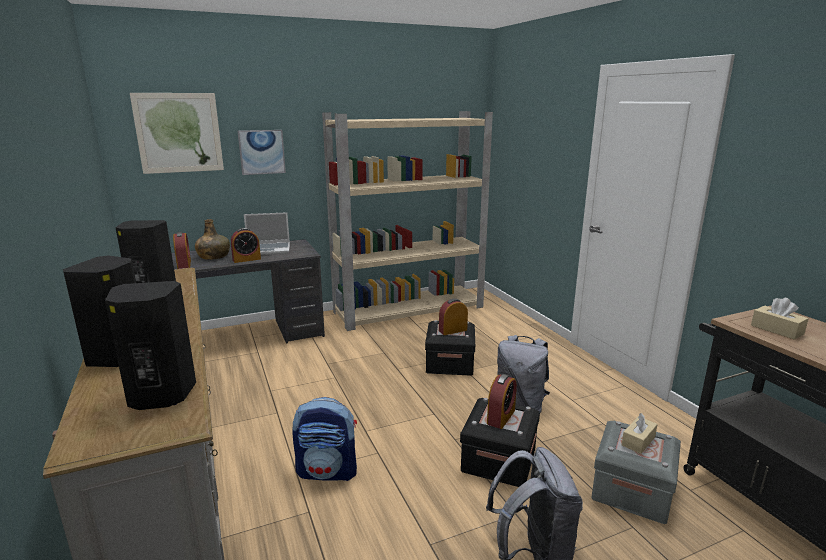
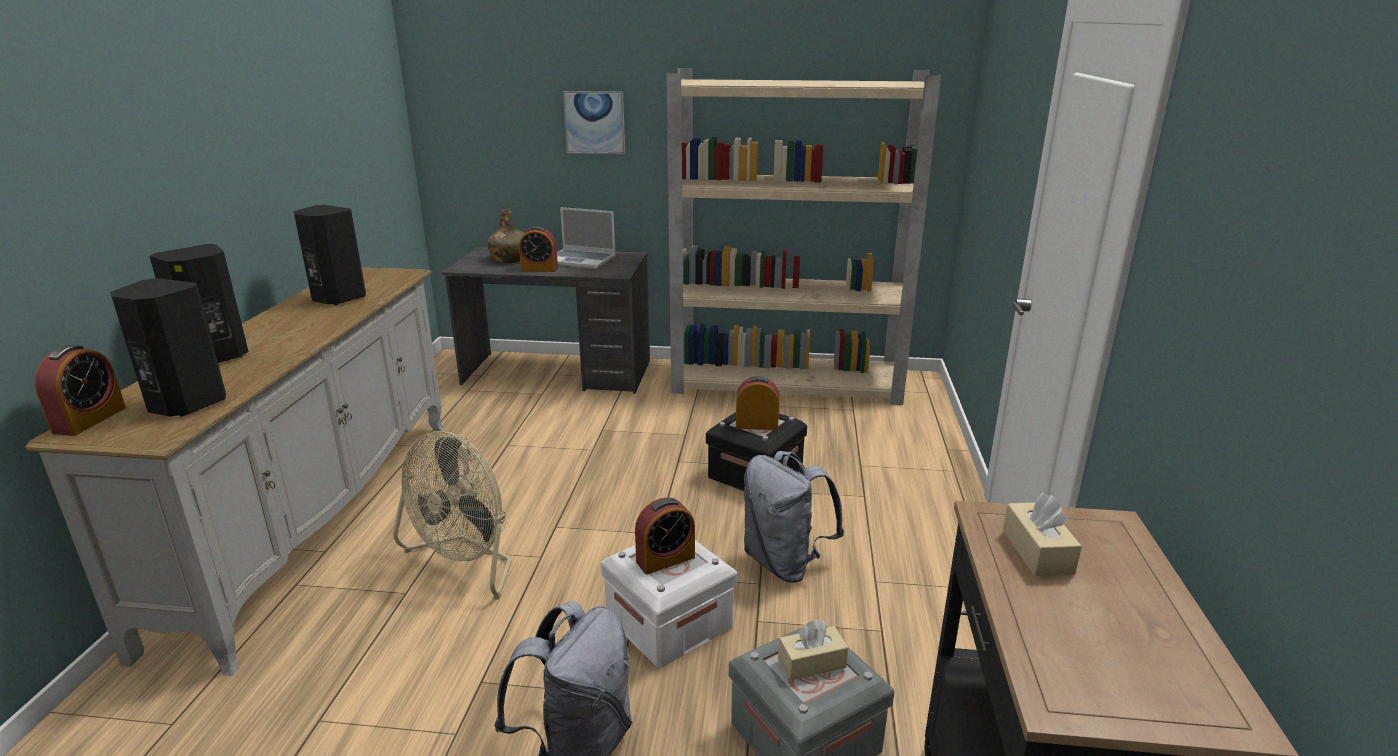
camera: 30 degrees right, 5 degrees up
(179, 133) = (492, 92): picture -> none
(184, 264) = (468, 264): alarm clock -> alarm clock (89, 420)
(328, 471) = (468, 558): backpack -> beige fan
(498, 461) = (669, 622): black storage box -> white storage box

